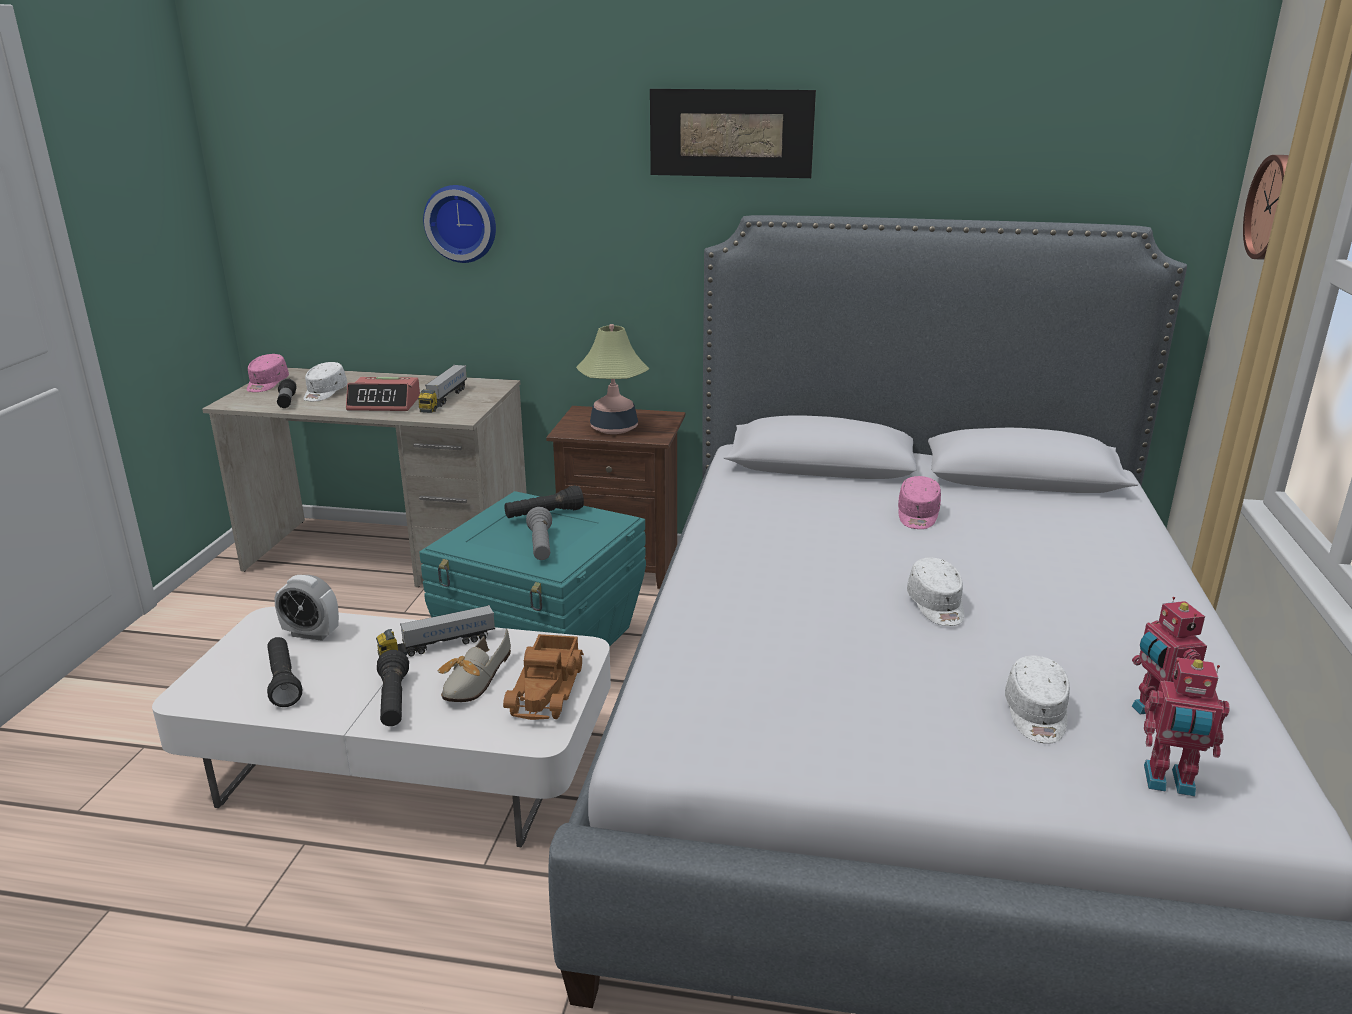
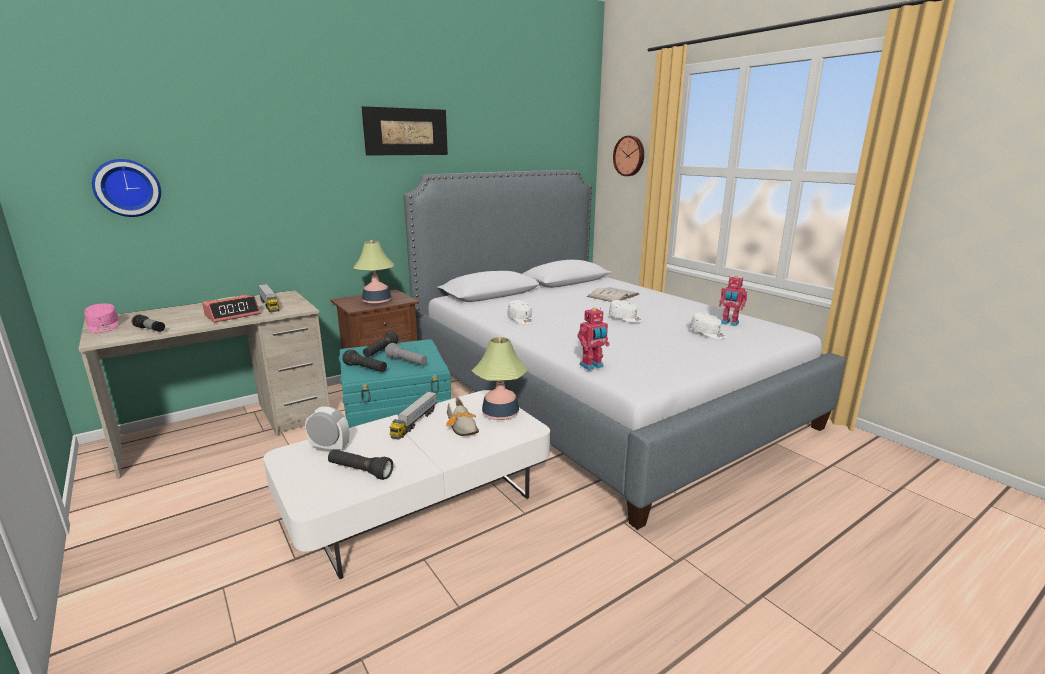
camera: 45 degrees left, 5 degrees down
(311, 634) = (329, 448): alarm clock -> alarm clock turned 135 degrees counterclockwise
(324, 393) = (169, 320): white cap -> white cap (521, 319)
(394, 702) = (440, 449): black flashlight -> black flashlight (366, 369)
(462, 223) = (243, 191): wall clock -> wall clock (127, 188)
(548, 689) = (500, 414): toy truck -> table lamp
(917, 515) = (561, 299): pink cap -> none
(1041, 543) = (613, 295): none -> white book
(1169, 783) = (763, 335): toy robot -> toy robot (592, 366)

